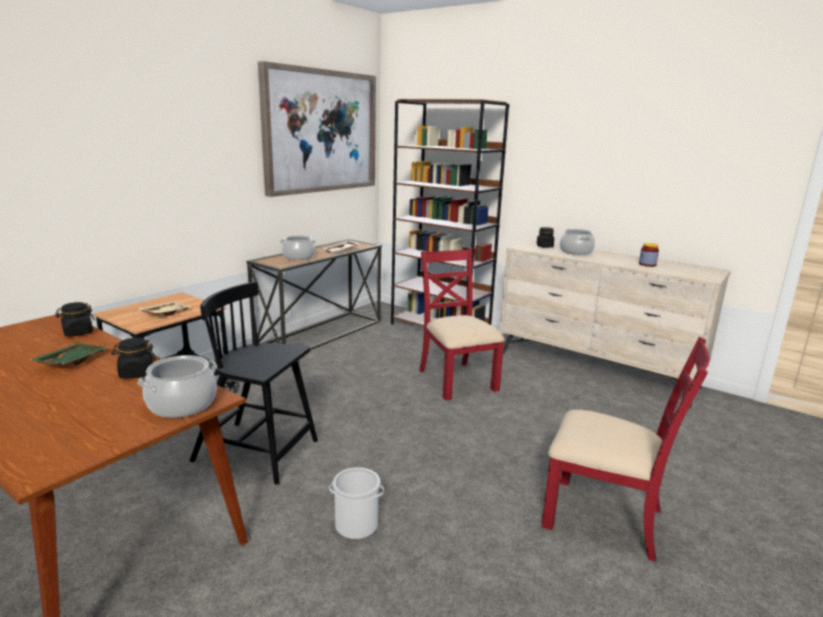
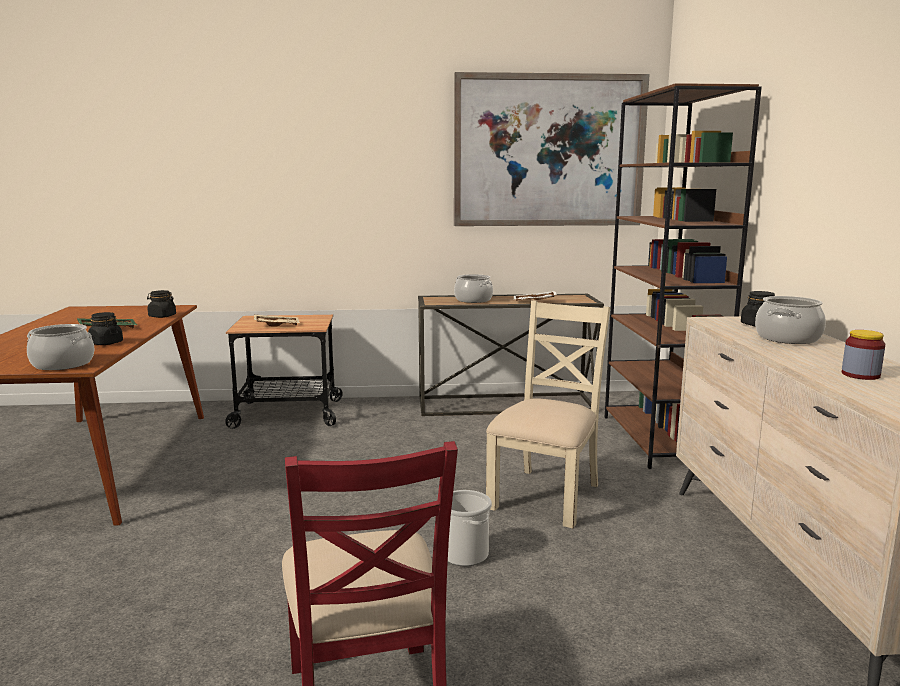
camera: 50 degrees right, 5 degrees down
(258, 451) = (251, 473): black chair -> none
(357, 525) = (186, 558): bucket -> bucket (465, 554)
(456, 380) = (546, 495): red chair -> beige chair

